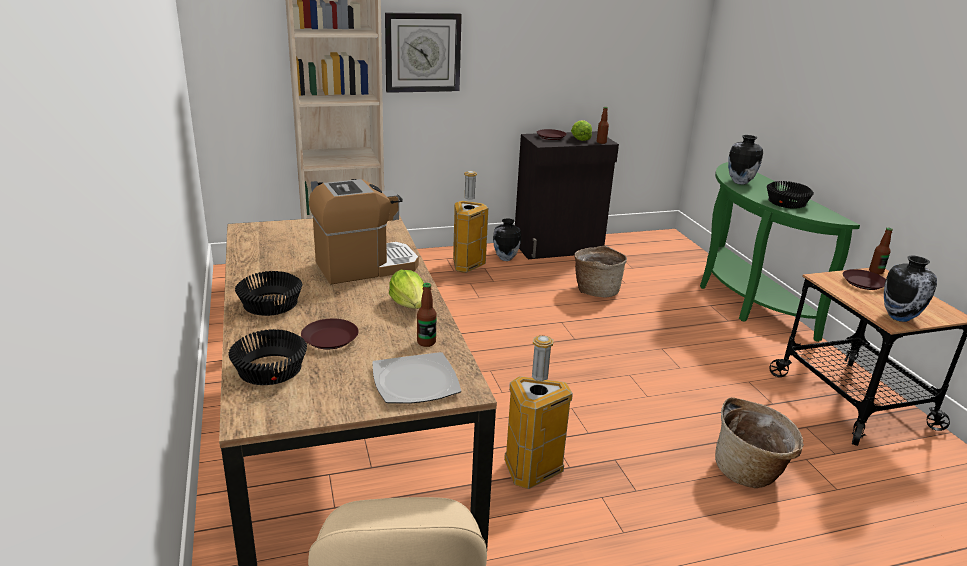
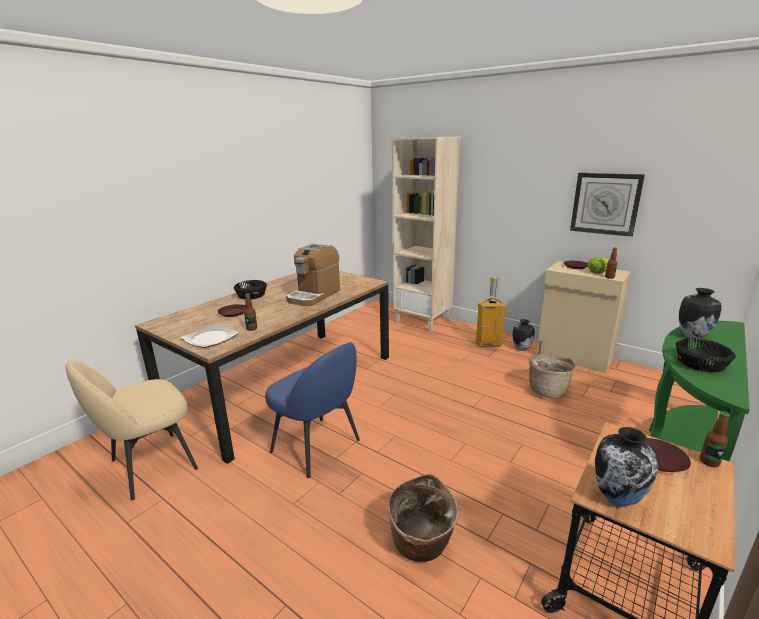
camera: 55 degrees right, 5 degrees down
(269, 370) = (194, 313): black bowl -> none
(365, 266) = (314, 295): coffee machine -> coffee machine turned 90 degrees clockwise
(410, 304) = (286, 314): lettuce -> none
(422, 52) = (490, 194): wall clock -> wall clock (605, 203)
(533, 471) = (317, 447): trash can -> blue chair
(559, 248) = (574, 357): black cabinet -> beige cabinet

